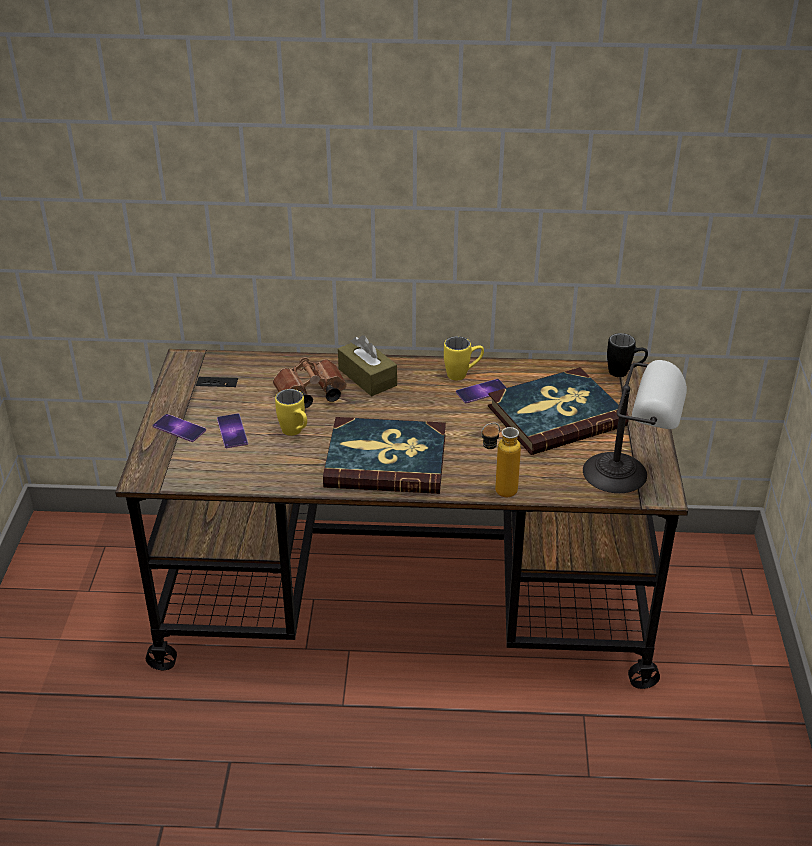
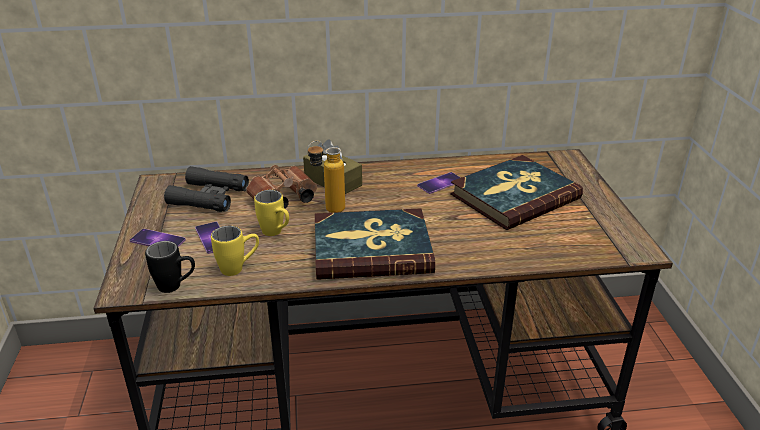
camera: 10 degrees left, 5 degrees down
(235, 383) = (209, 197): none -> black binoculars
(463, 374) = (418, 172): yellow mug -> yellow mug (239, 268)
(497, 493) = (489, 266): bottle -> bottle (328, 211)
(624, 373) = (557, 159): black mug -> black mug (176, 287)
(629, 474) = (603, 237): table lamp -> none

